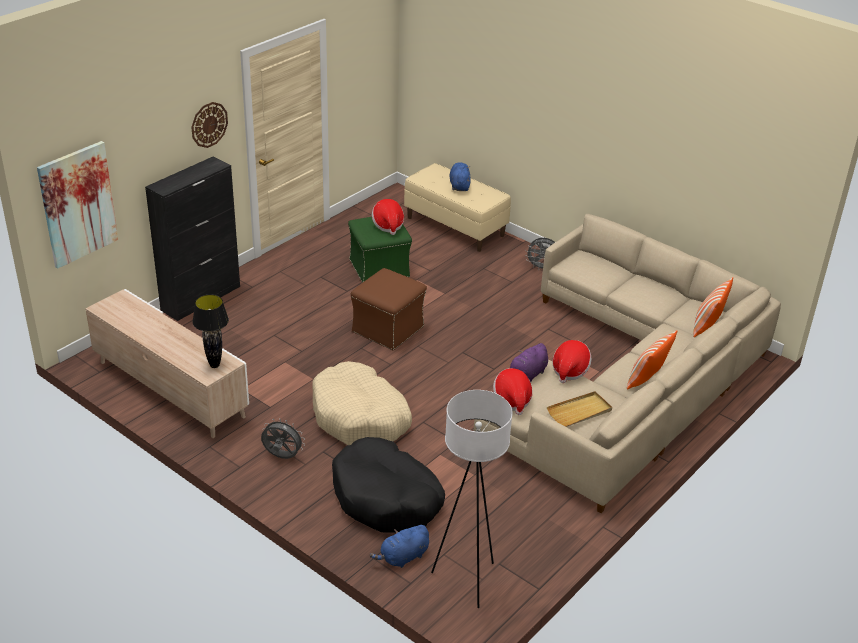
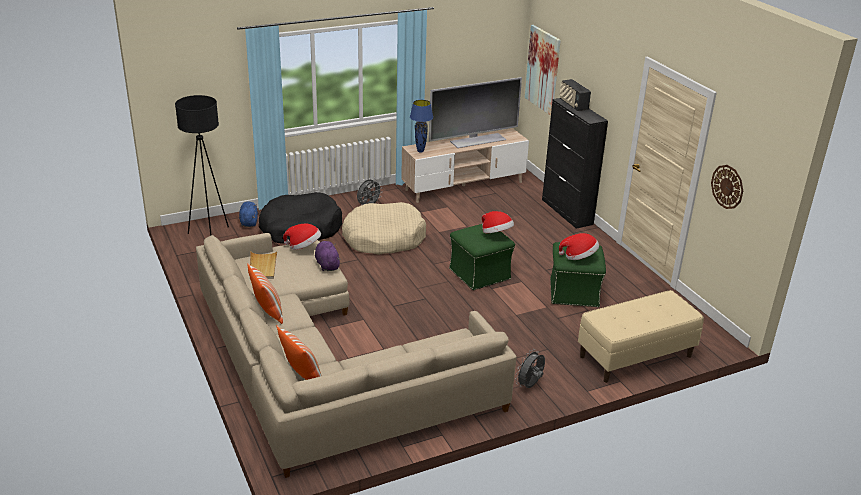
camera: 115 degrees right, 5 degrees down
(148, 327) = (477, 140): none -> television
(176, 180) = (573, 105): none -> radio
(209, 124) = (613, 94): wall clock -> wall clock (727, 186)
(215, 365) = (420, 151): black table lamp -> blue table lamp
(388, 329) = (480, 274): brown ottoman -> green ottoman
(459, 185) = (645, 316): blue plush toy -> none
(466, 580) = (210, 235): white floor lamp -> black floor lamp
(569, 370) = (312, 280): hat -> hat (496, 234)

